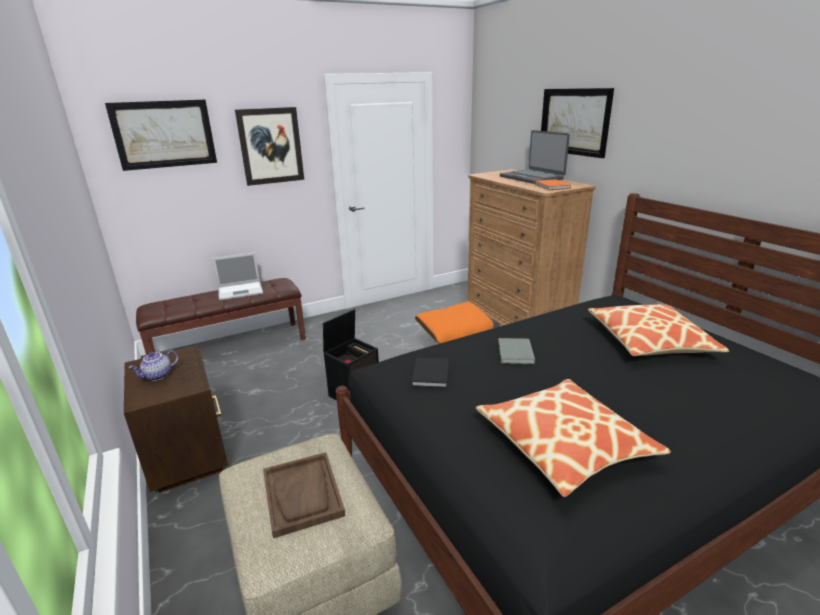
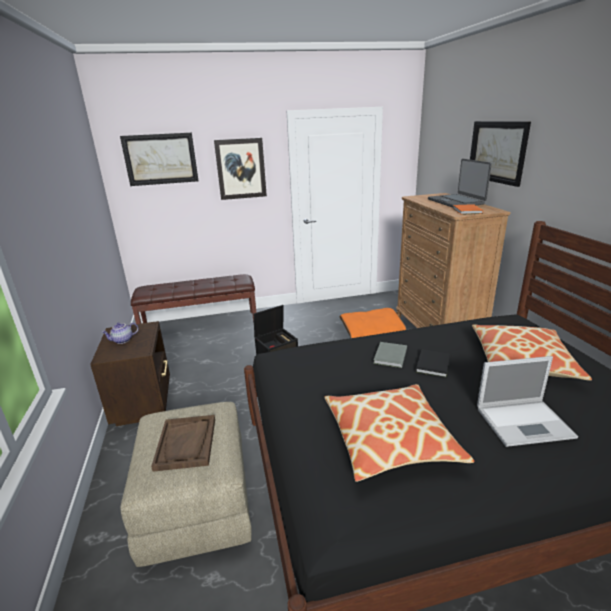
camera: 15 degrees right, 0 degrees up
(241, 291) = (210, 282): laptop -> laptop (525, 422)
(431, 374) = (311, 365): black book -> black book (433, 364)

